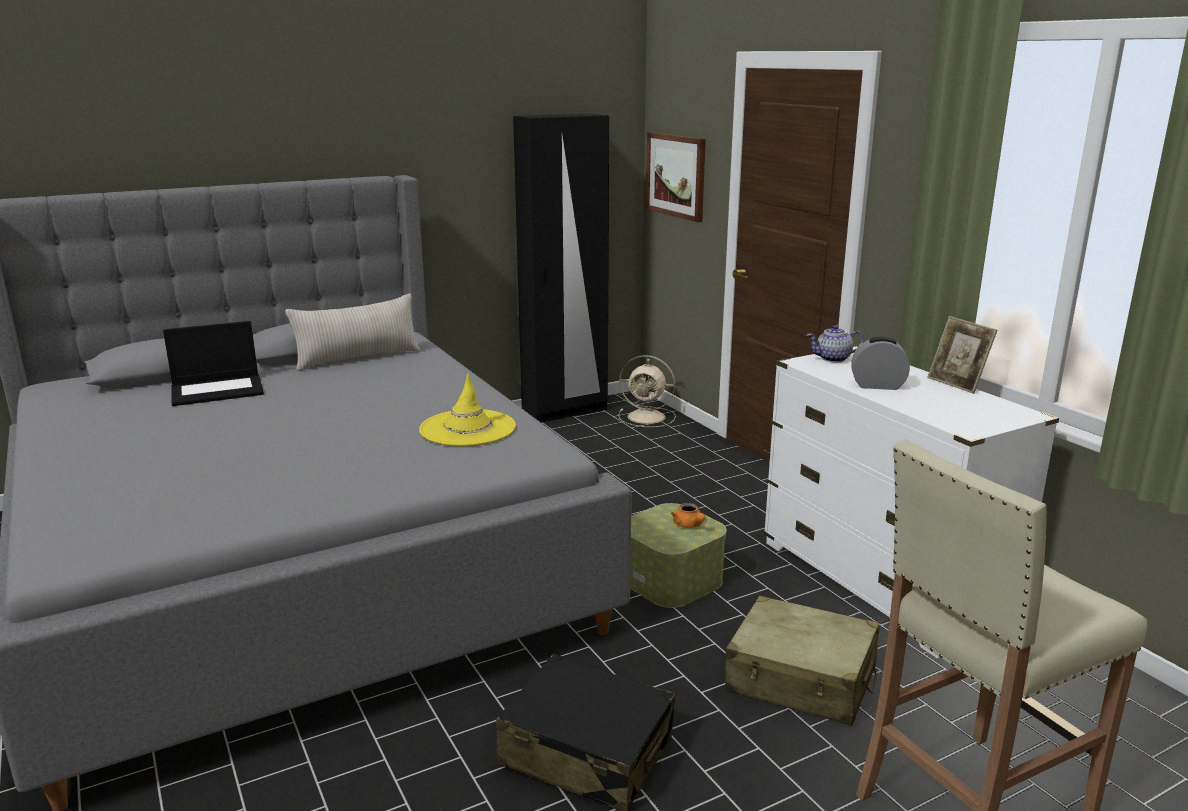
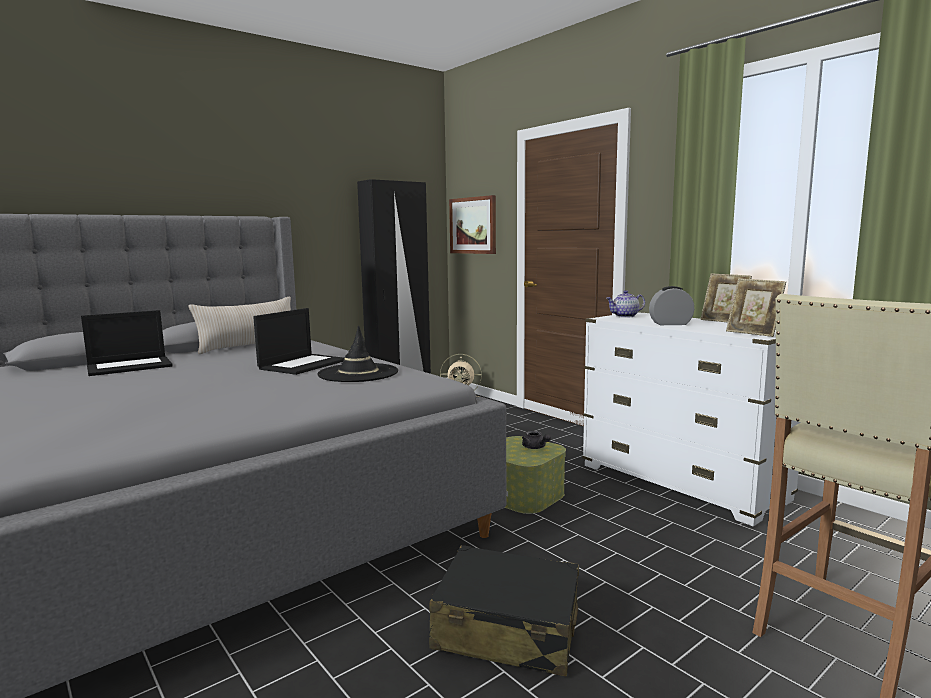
camera: 10 degrees left, 10 degrees down
(410, 404) = (303, 364): none -> laptop
(467, 428) = (358, 373): yellow hat -> black hat
(689, 525) = (535, 448): orange teapot -> grey teapot
(801, 679) = (659, 552): beige suitcase -> none
(967, 421) = (753, 333): none -> picture frame

